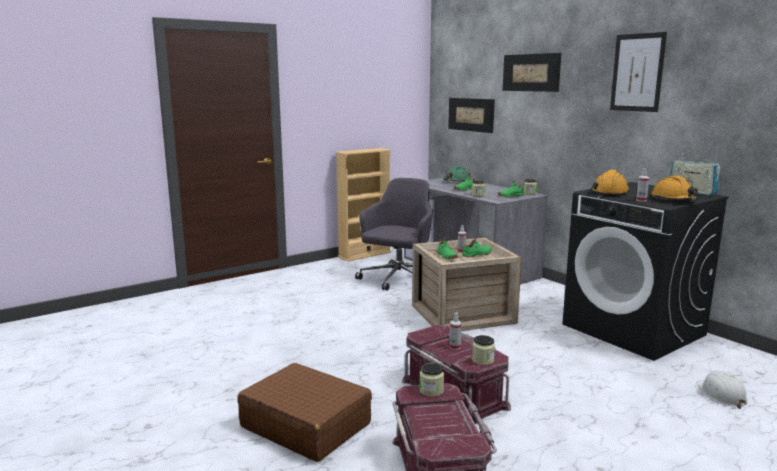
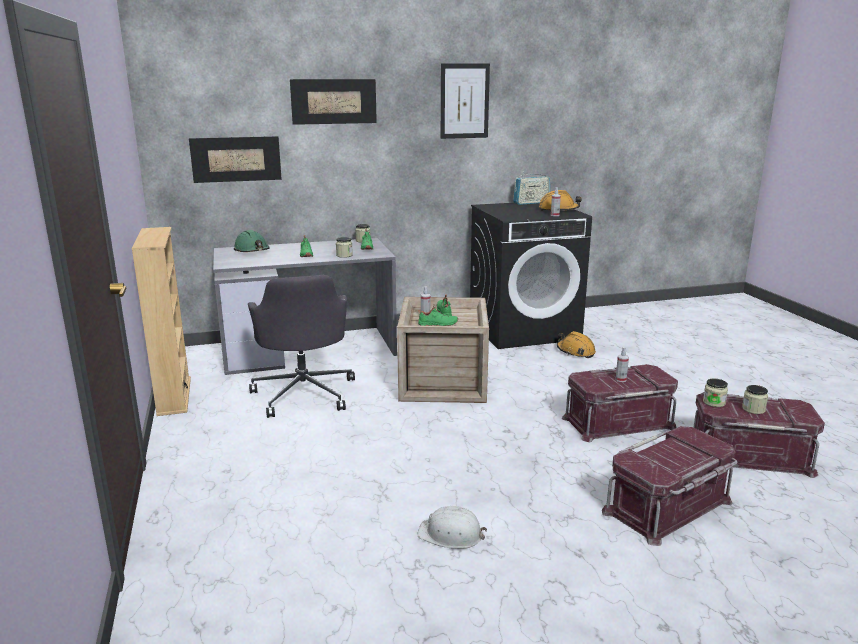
camera: 70 degrees left, 5 degrees up
(305, 425) = (668, 507): brown suitcase -> red storage box
(398, 279) = (304, 393): grey office chair -> grey office chair turned 150 degrees counterclockwise
(483, 360) = (656, 373): jar -> jar (753, 409)
(610, 192) = (517, 215): orange hard hat -> orange hard hat (575, 352)
(721, 394) = (638, 337): white hard hat -> white hard hat (451, 534)

